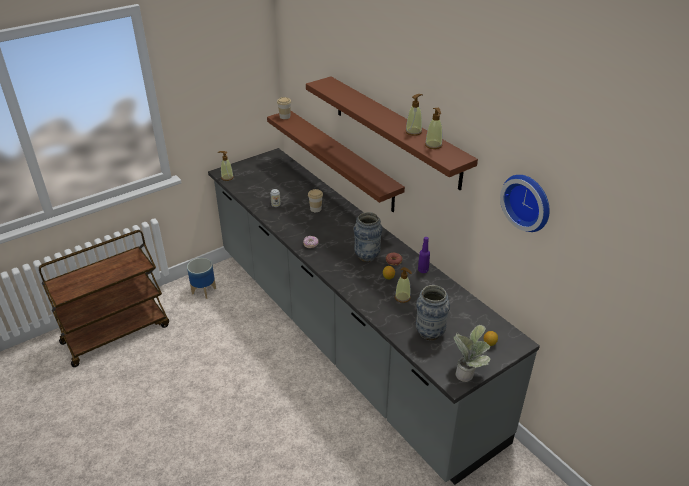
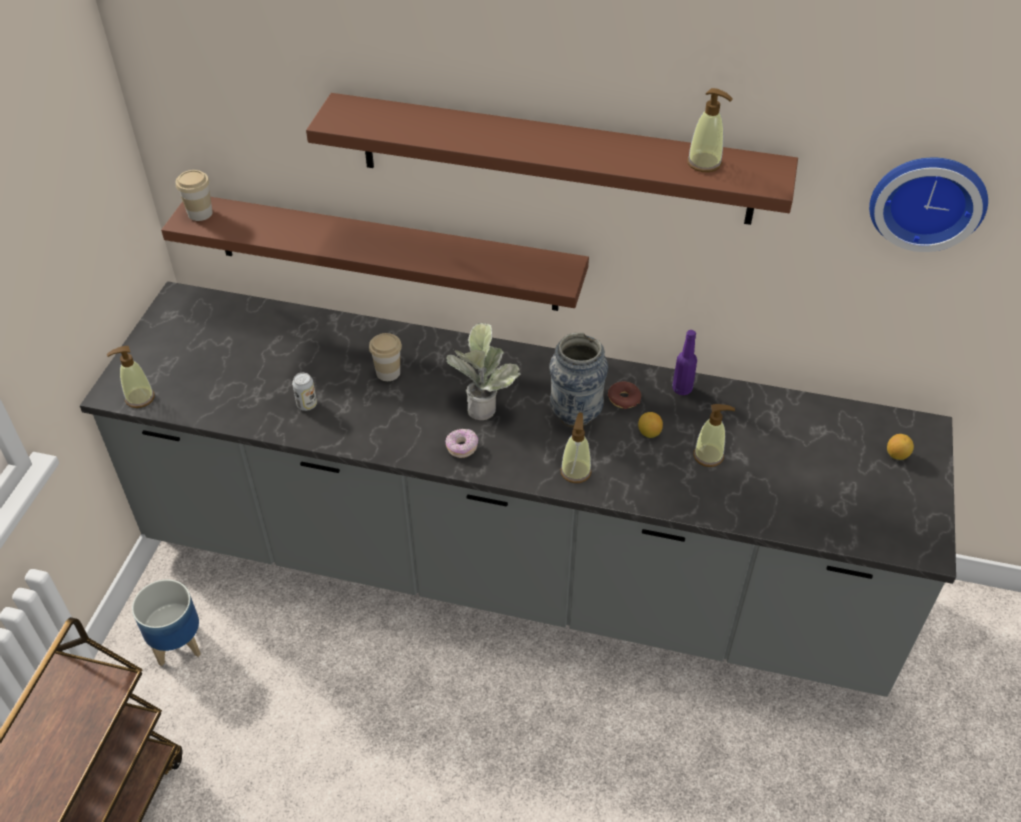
camera: 40 degrees left, 10 degrees up
(413, 132) = (638, 150): soap dispenser -> soap dispenser (575, 471)
(429, 333) = (811, 492): vase -> none
(467, 373) = (924, 522): potted plant -> potted plant (483, 404)

